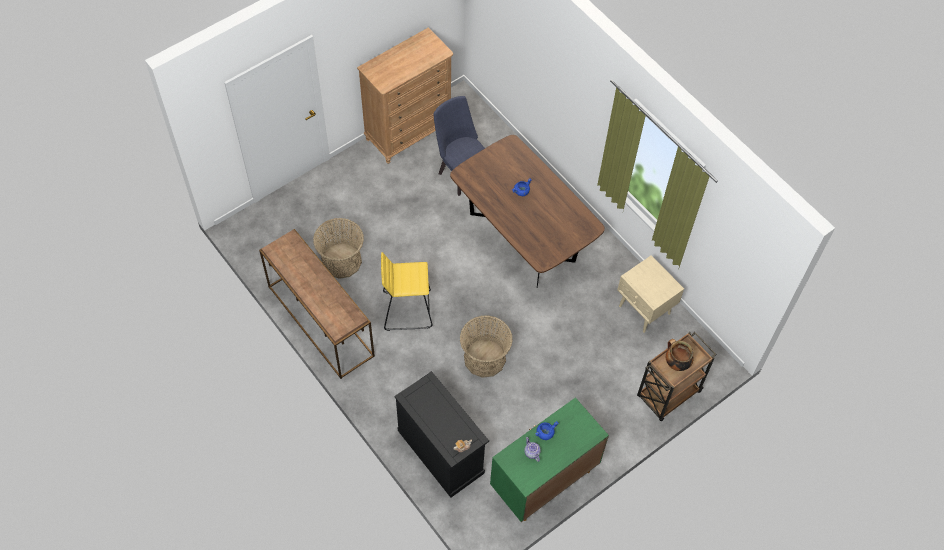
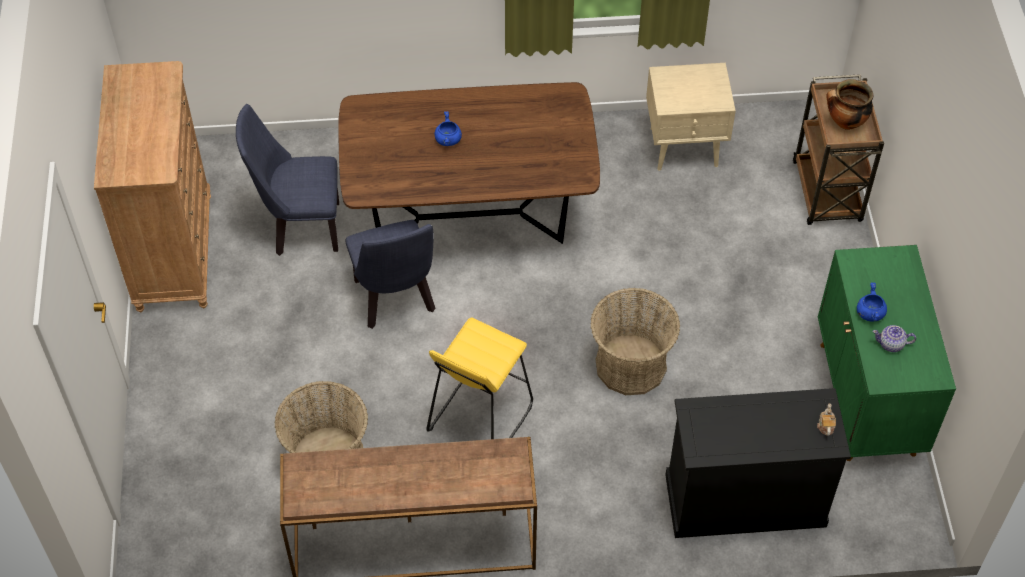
camera: 55 degrees left, 5 degrees down
(447, 237) = (396, 302): none -> blue chair

